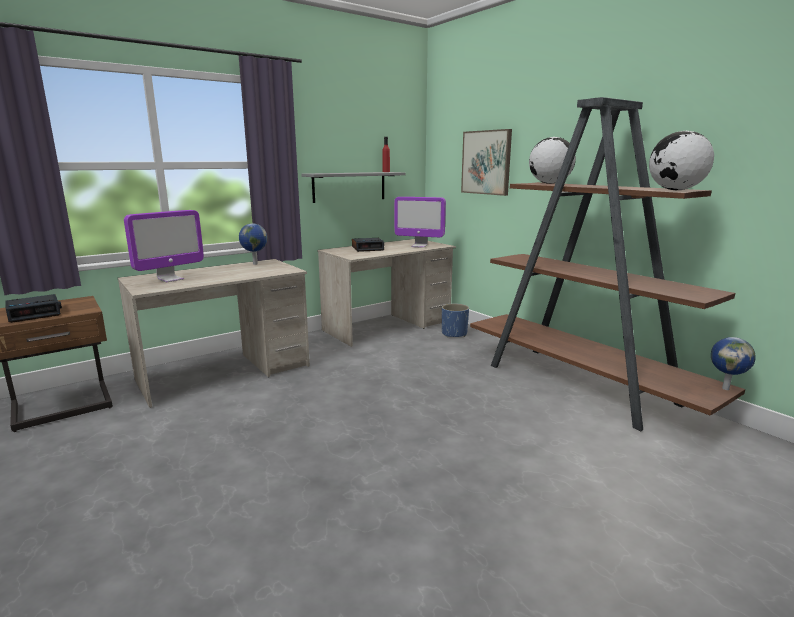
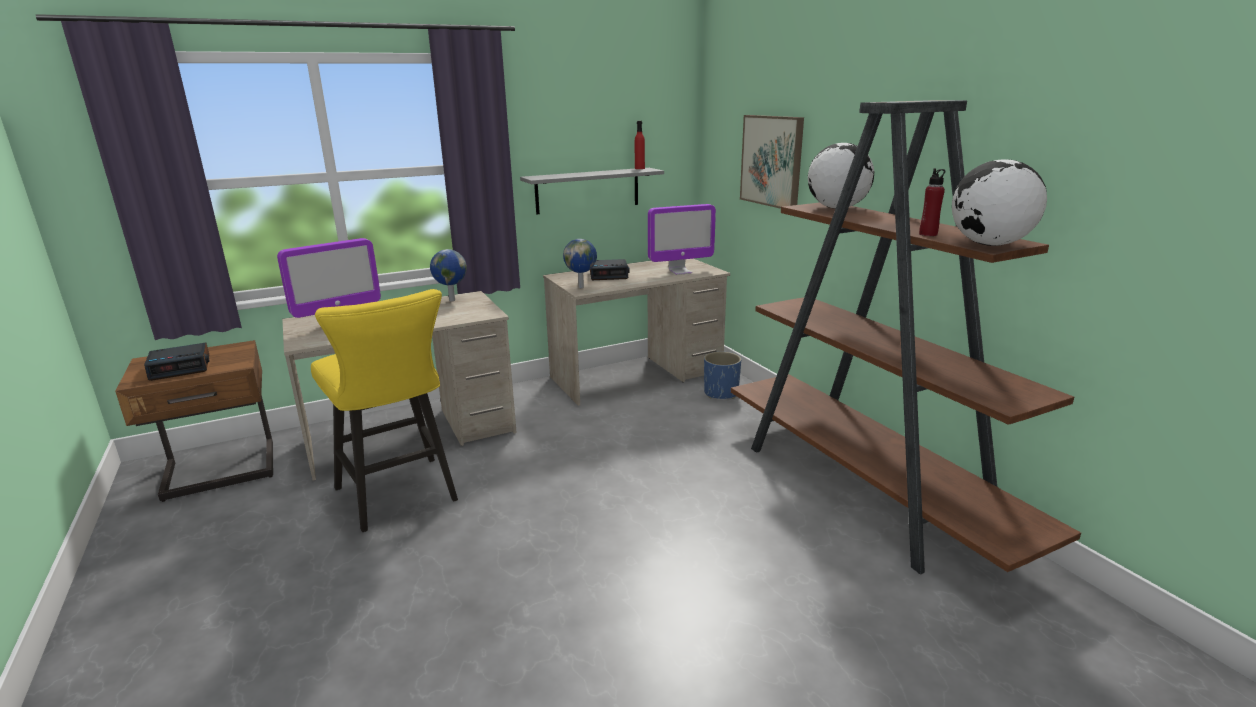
camera: 10 degrees right, 5 degrees up
(230, 414) = (400, 498): none -> yellow stool
(419, 246) = (680, 272): monitor -> monitor turned 45 degrees counterclockwise
(629, 188) = (928, 234): none -> red bottle
(725, 388) = (1050, 529): globe -> globe (581, 287)

